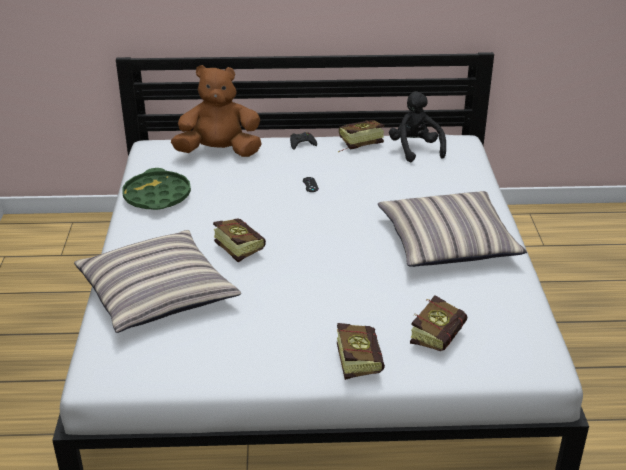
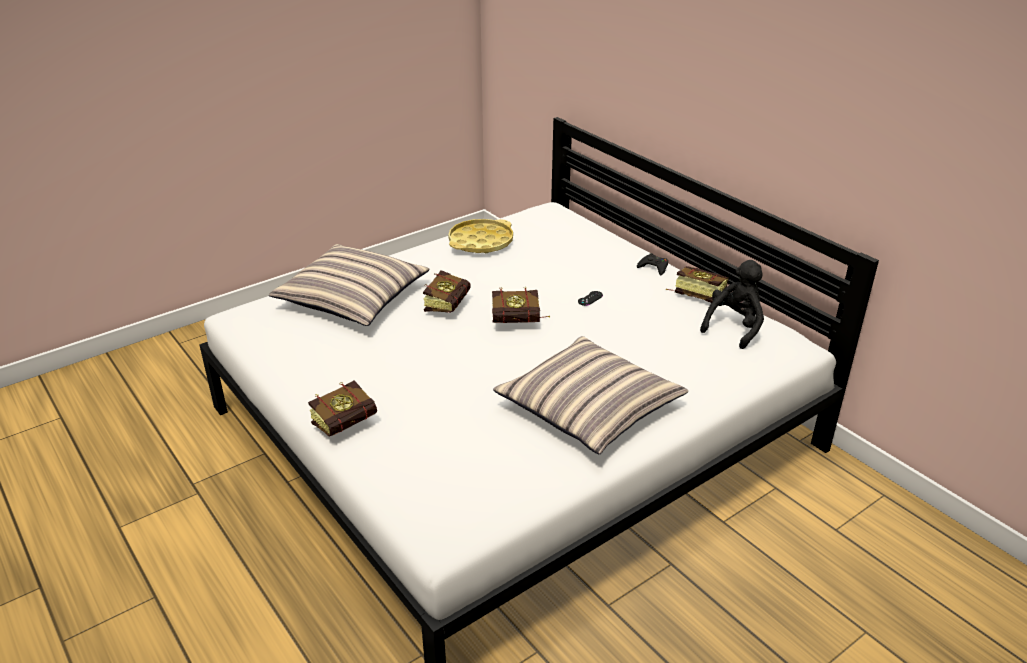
camera: 55 degrees right, 0 degrees up
(157, 196) = (480, 242): green tray -> yellow tray
(219, 152) = (582, 238): brown plush toy -> none
(439, 335) = (429, 456): book -> book (521, 322)

